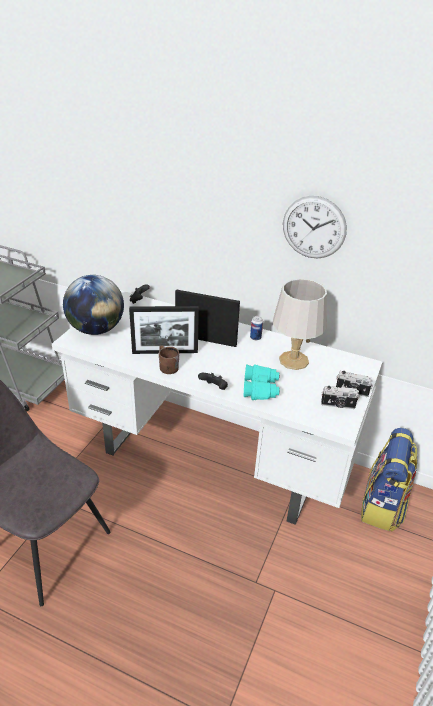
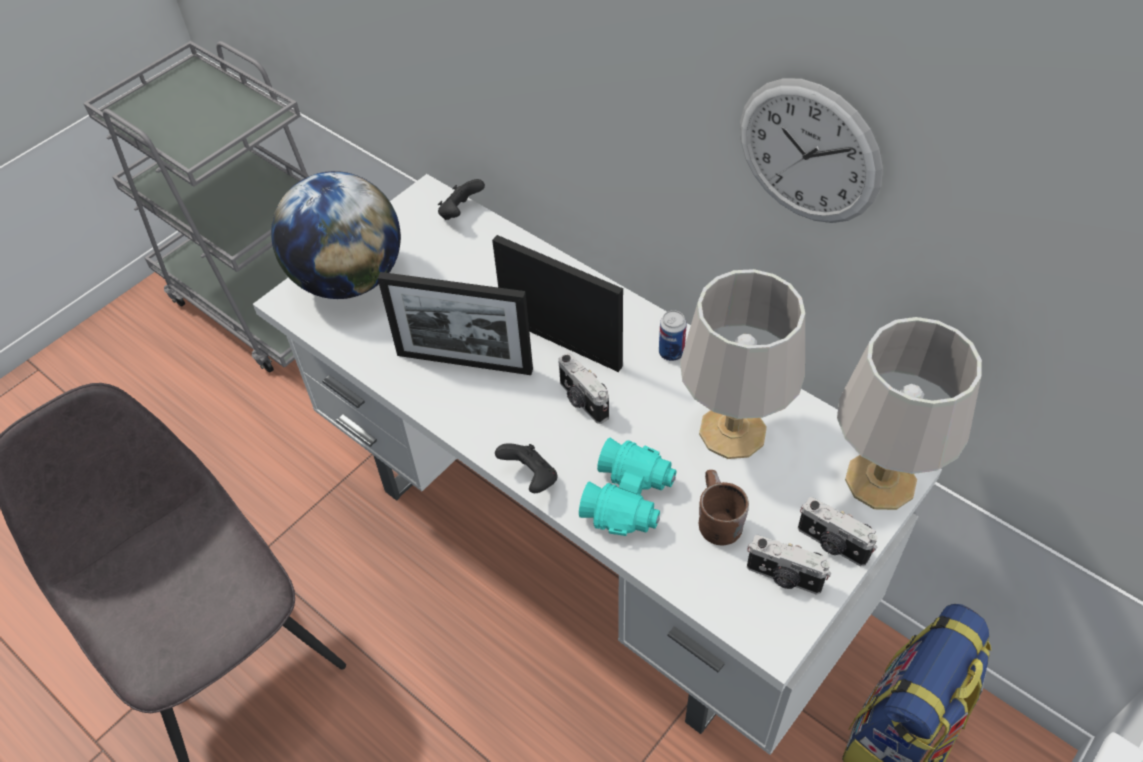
camera: 20 degrees right, 15 degrees up
(165, 367) = (452, 402): brown mug -> brown mug (713, 519)
(224, 359) = (582, 401): none -> camera
(361, 368) = (882, 481): none -> grey table lamp

